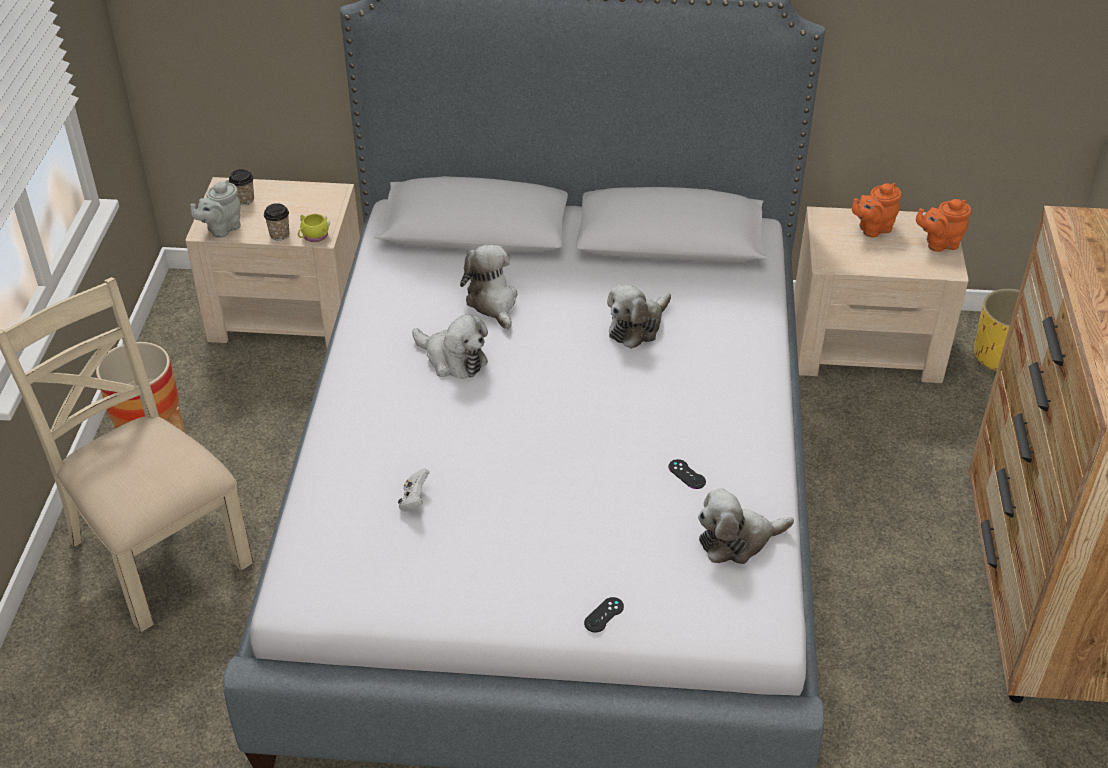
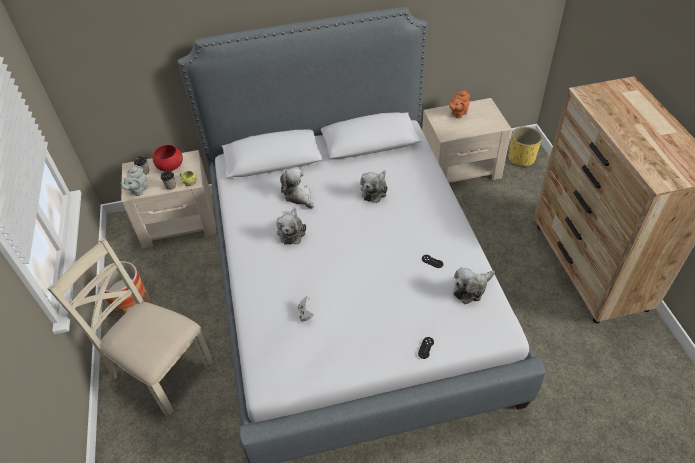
camera: 15 degrees left, 5 degrees up
(292, 201) = (170, 166): none -> red bowl
(453, 359) = (291, 231): plush toy -> plush toy turned 75 degrees clockwise
(939, 243) = (490, 114): orange teapot -> none

